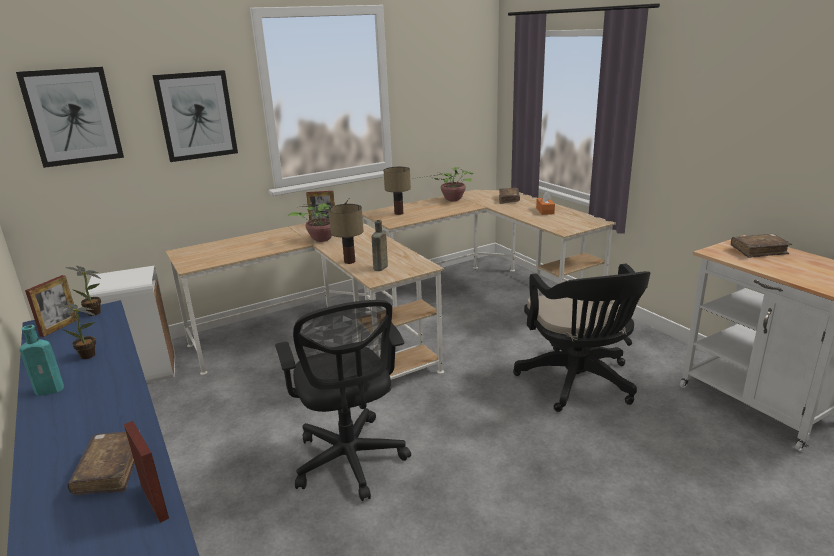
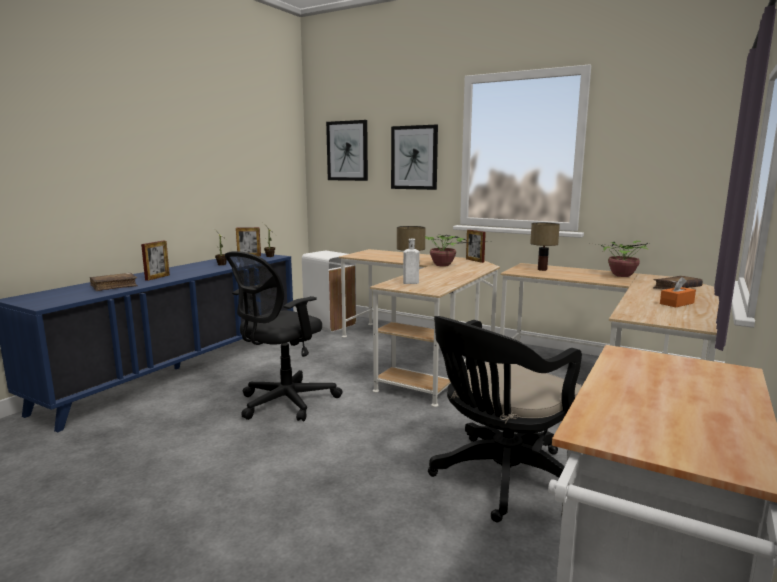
camera: 60 degrees right, 10 degrees down
(51, 390) = (185, 267): turquoise bottle -> none
(154, 502) = (87, 296): picture frame -> picture frame (157, 277)
(380, 268) = (409, 283): brown bottle -> white bottle
(758, 251) = (691, 378): brown book -> none

